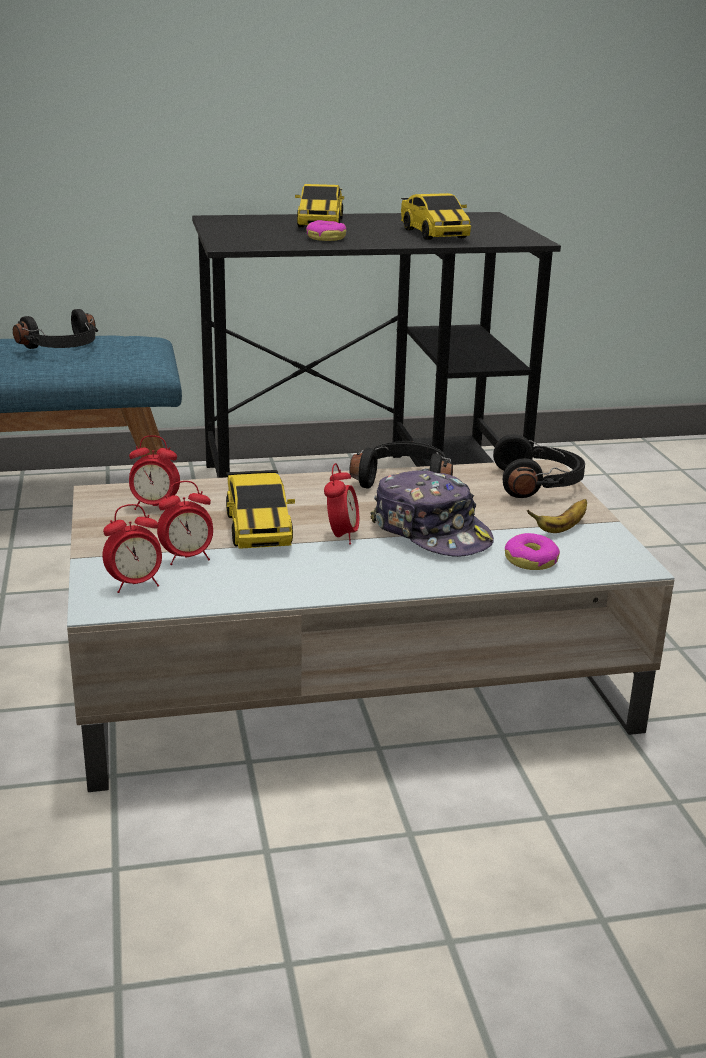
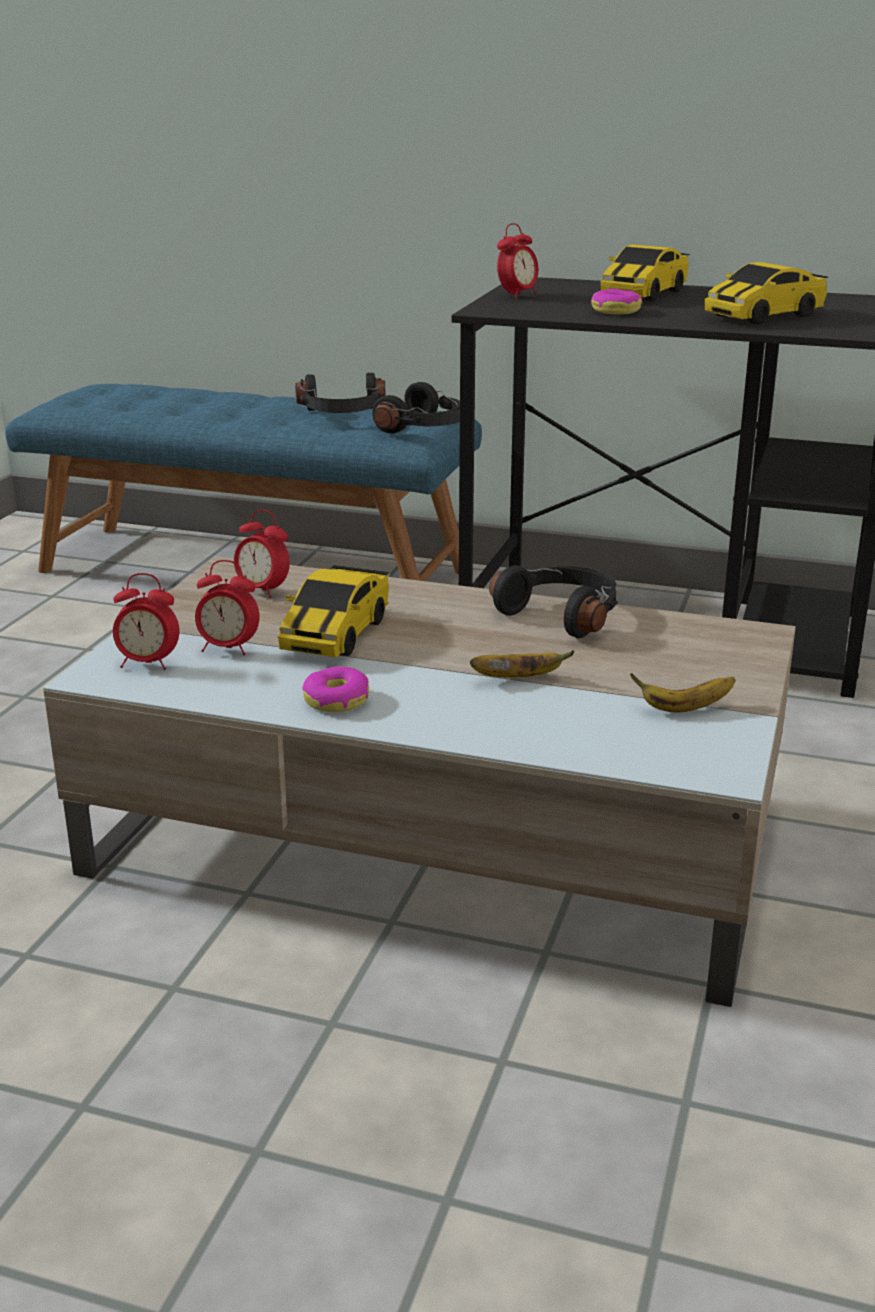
camera: 30 degrees right, 0 degrees up
(341, 536) = (412, 661): alarm clock -> alarm clock (517, 295)
(431, 532) = (518, 678): cap -> banana
(434, 233) = (763, 316): toy car -> toy car turned 45 degrees clockwise
(531, 560) = (596, 736): donut -> donut (336, 700)
(538, 484) = (726, 650): black headphones -> black headphones (424, 428)

